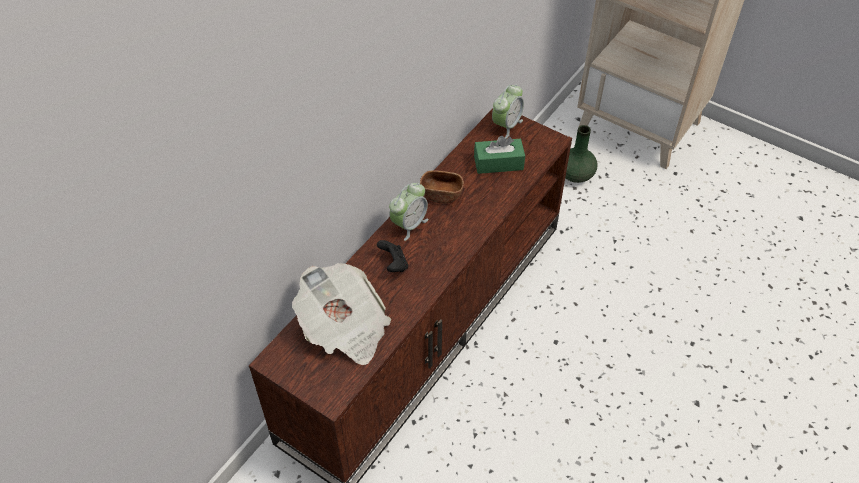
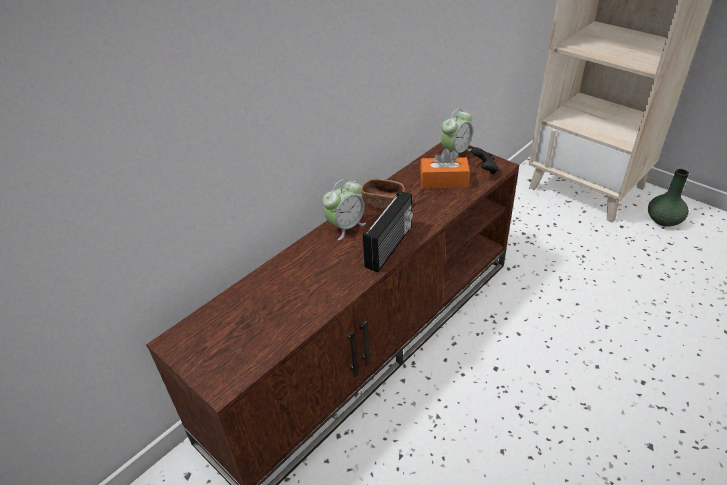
camera: 10 degrees right, 10 degrees down
(344, 328) = (256, 316): newspaper -> none
(394, 264) = (322, 260): black game controller -> black game controller (485, 170)
(456, 245) = (390, 247): none -> radio
(498, 163) = (443, 181): green tissue box -> orange tissue box
(576, 174) = (525, 222): green vase -> green vase (664, 220)

